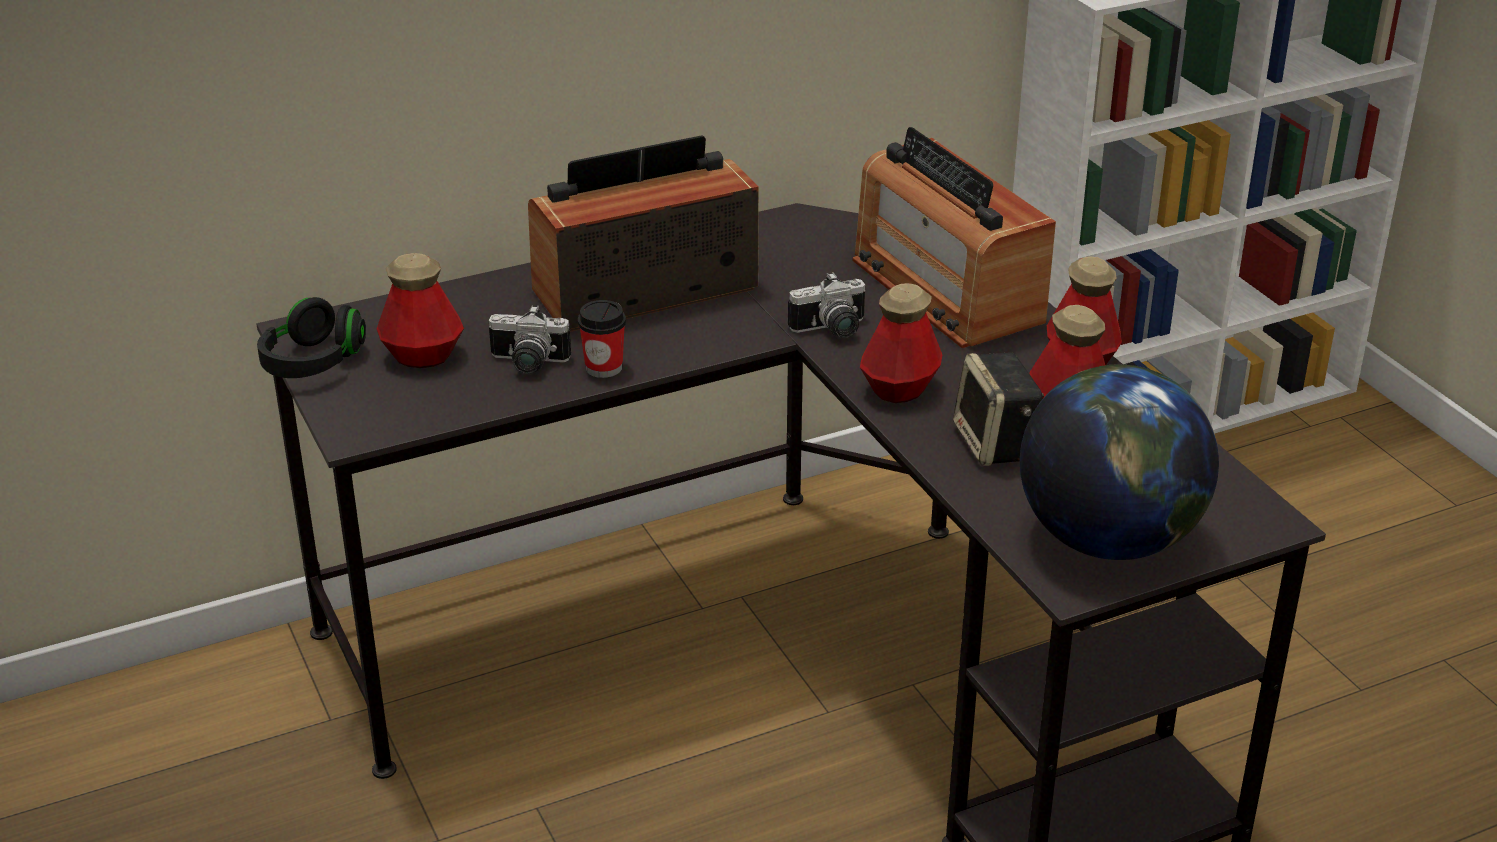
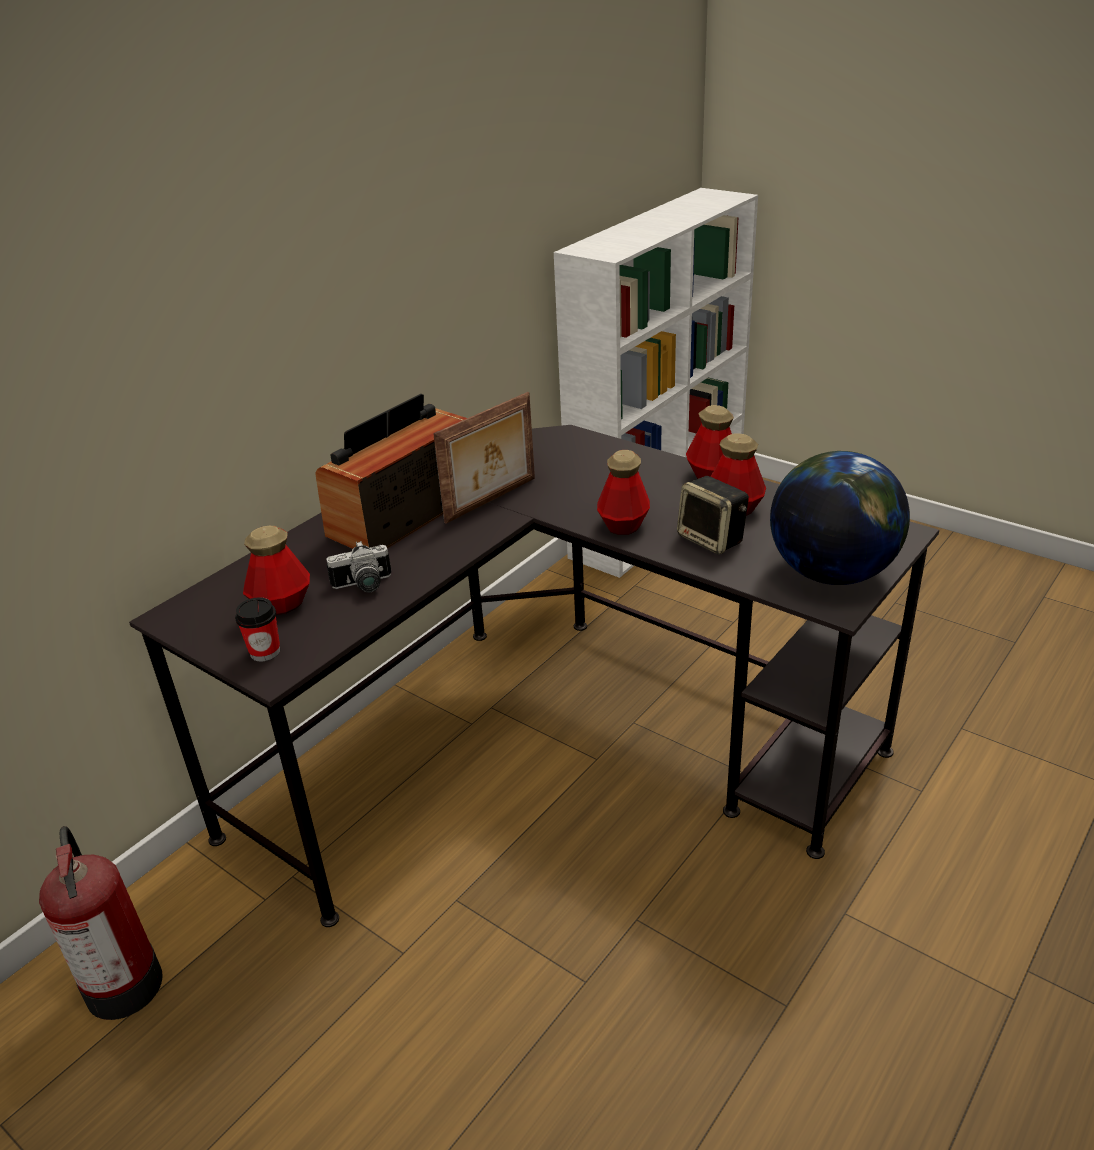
camera: 25 degrees left, 0 degrees up
(138, 745) = (123, 981): none -> fire extinguisher
(313, 362) = (199, 635): black headphones -> none
(604, 368) = (420, 572): cup -> cup (265, 652)
(766, 305) = (492, 500): none -> picture frame
(832, 330) = (548, 503): camera -> none
(946, 290) = (595, 460): radio -> none

